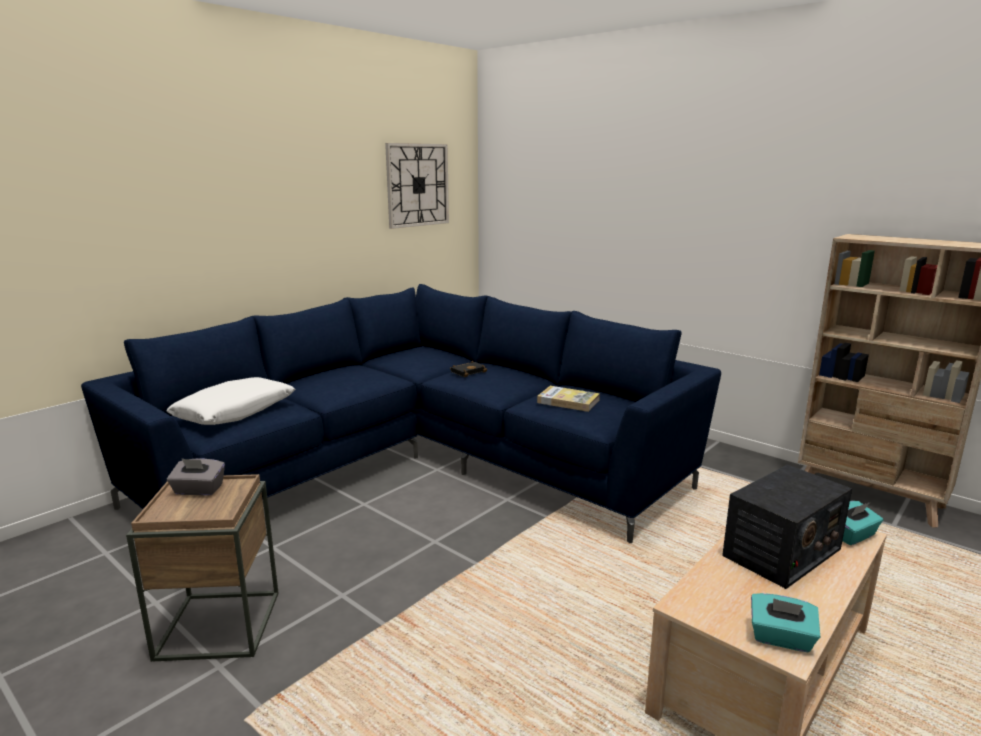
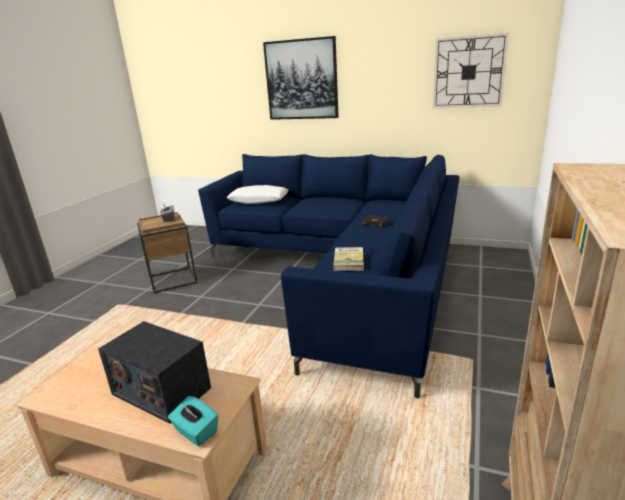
camera: 70 degrees right, 5 degrees up
(210, 191) = (301, 80): none -> picture
(781, 638) = (57, 394): turquoise tissue box -> none

